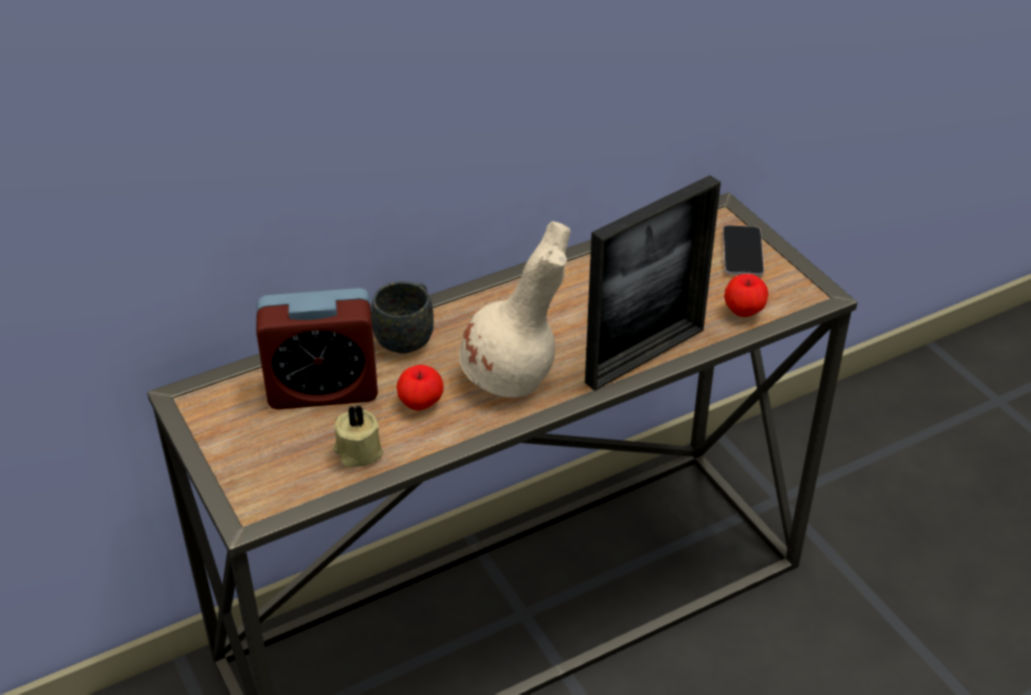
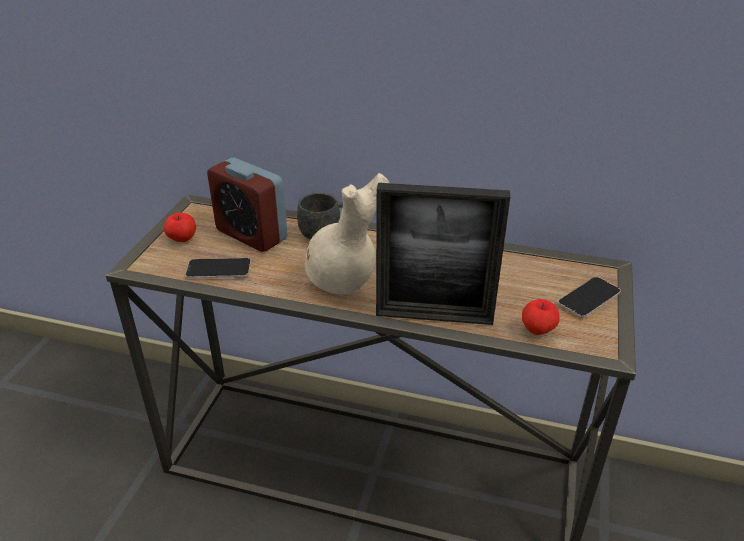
camera: 45 degrees right, 5 degrees down
(357, 451) = (218, 269): beige candle -> phone
(420, 404) = (281, 267): apple -> apple (182, 239)

